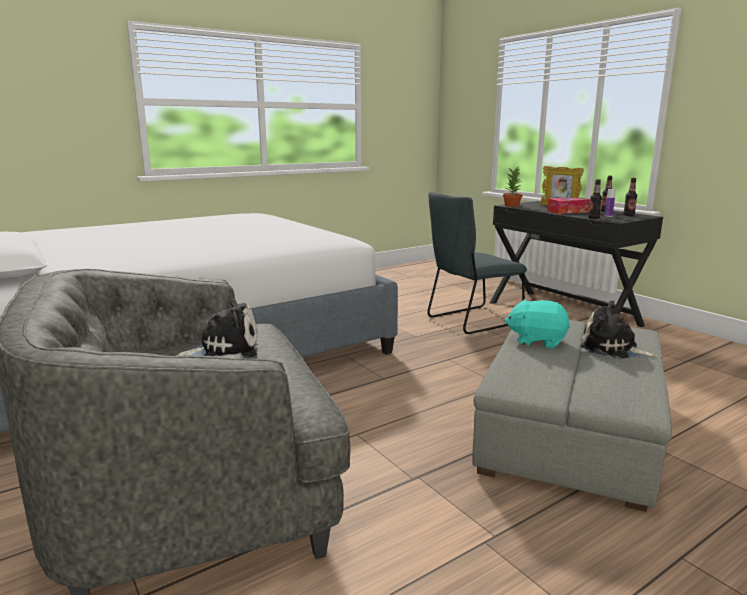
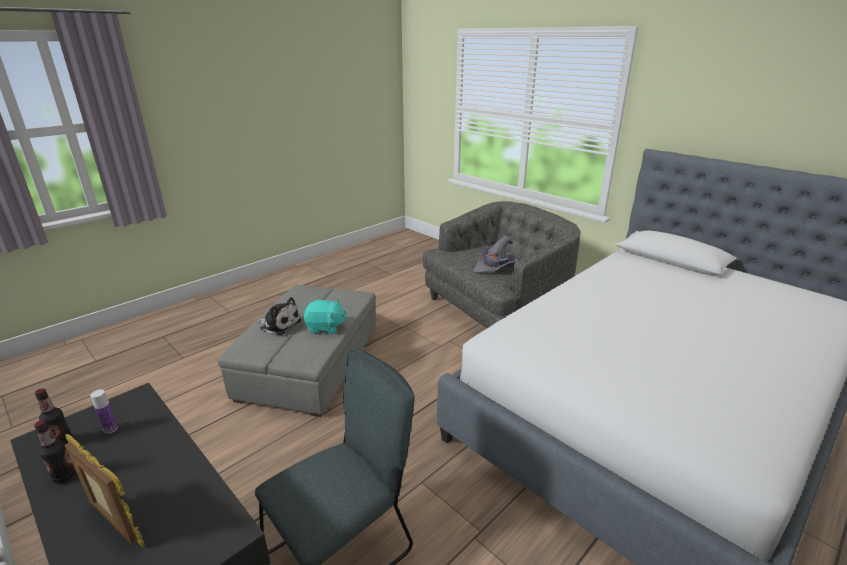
camera: 170 degrees right, 10 degrees up
(225, 350) = (495, 267): plush toy -> grey hat
(512, 206) = (222, 527): potted plant -> none
(568, 211) = (145, 465): tissue box -> none
(593, 218) = (151, 412): bottle -> none

